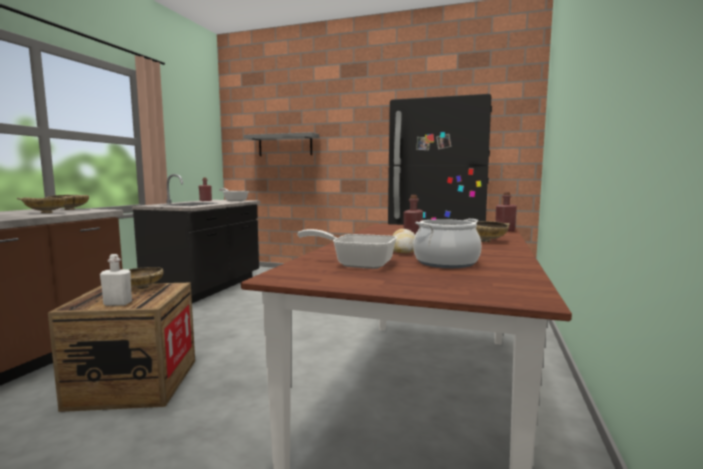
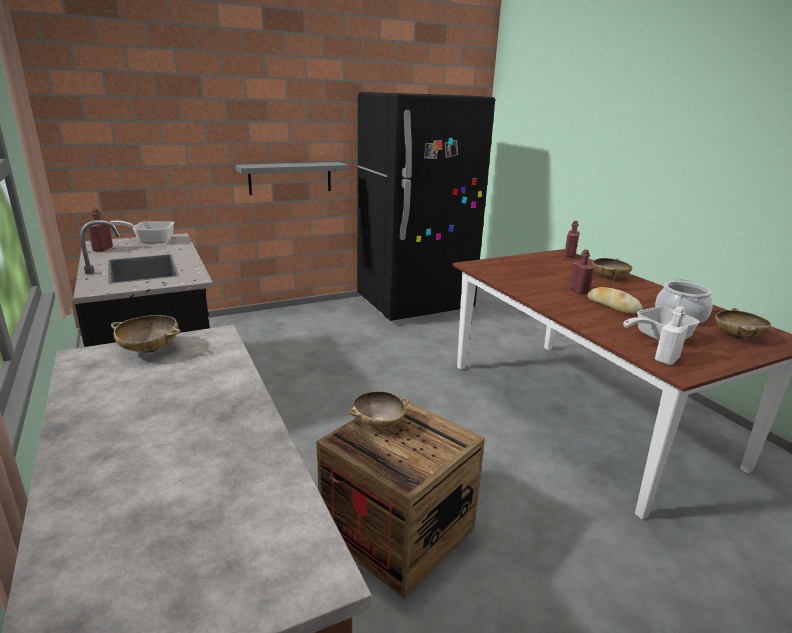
camera: 45 degrees left, 15 degrees up
(46, 213) = (190, 371): beige bowl -> beige bowl (737, 336)
(118, 303) = (432, 452): white bottle -> white bottle (666, 359)
(285, 145) = (176, 132): grey shelf -> grey shelf (290, 178)

